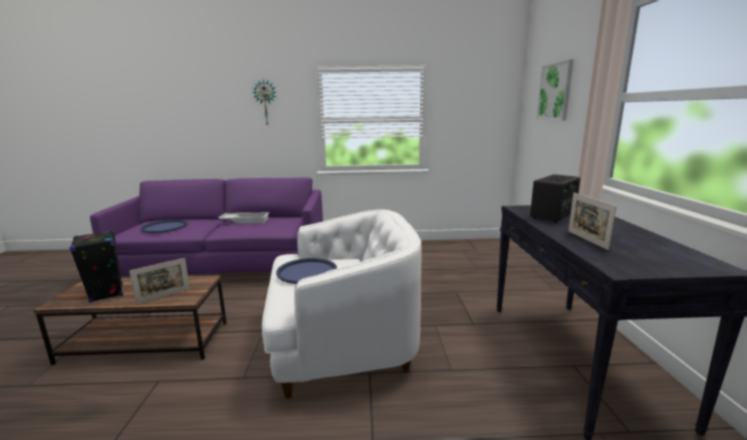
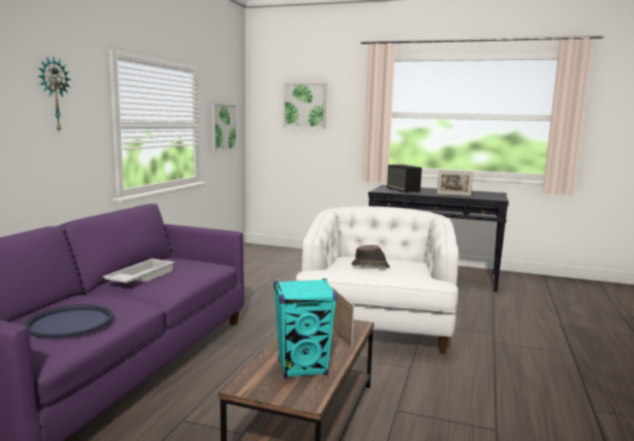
camera: 70 degrees left, 5 degrees down
(107, 293) = (303, 368): black speaker -> turquoise speaker
(307, 271) = (370, 266): blue tray -> brown hat
(471, 120) = (223, 127): none -> picture

